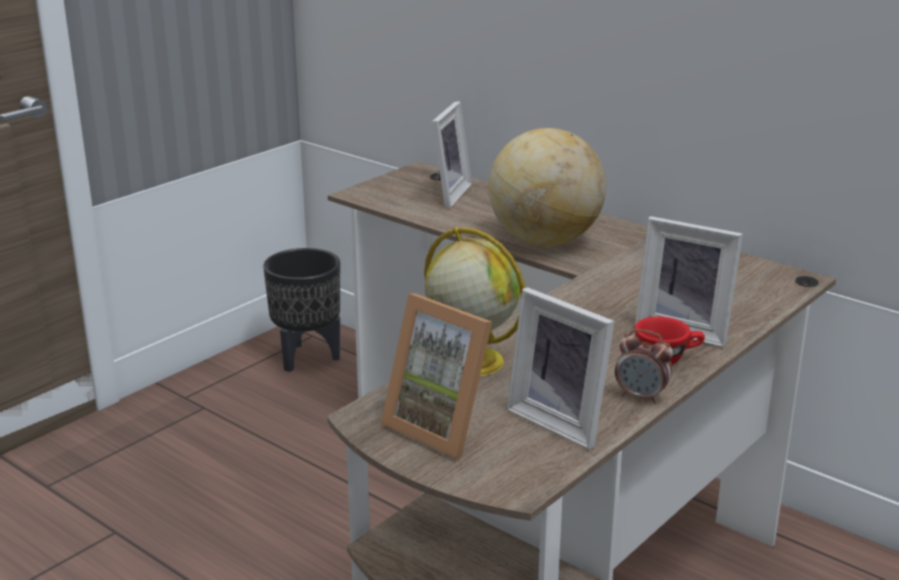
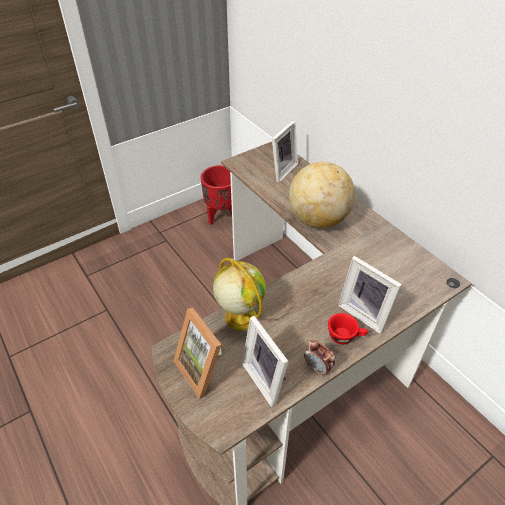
camera: 15 degrees right, 20 degrees up
(307, 357) = (222, 216): black planter -> red planter

